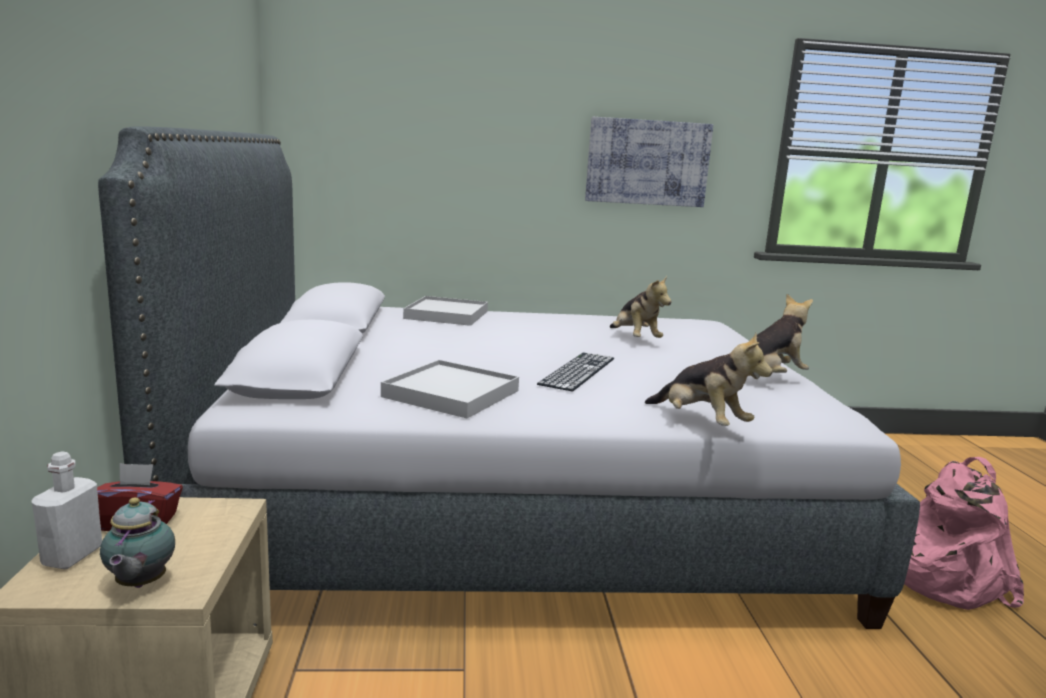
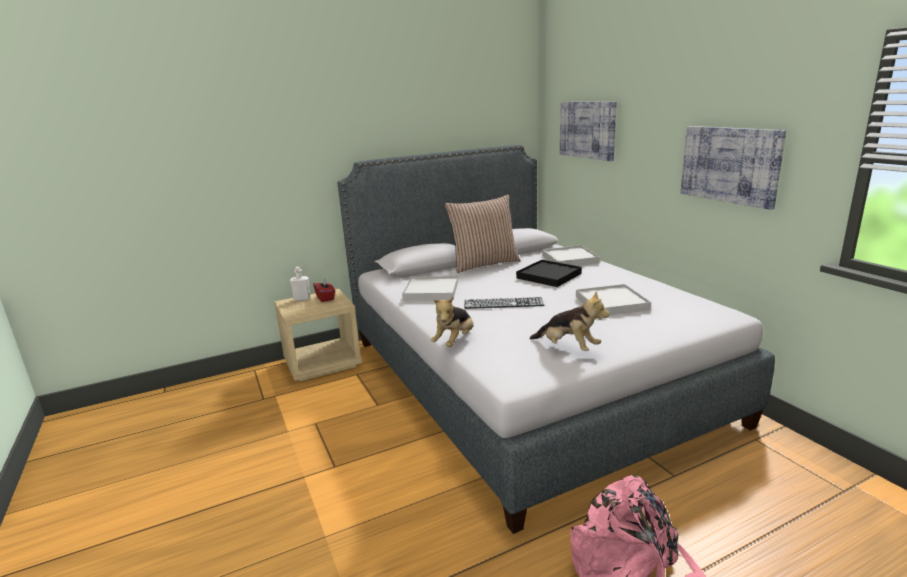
camera: 70 degrees right, 5 degrees up
(139, 585) = (291, 310): teapot -> none
(373, 345) = (484, 264): none -> pillow
(396, 117) = (587, 129): none -> picture
(497, 334) = (548, 276): none -> black tray
(635, 339) = (611, 303): plush toy -> white tray

